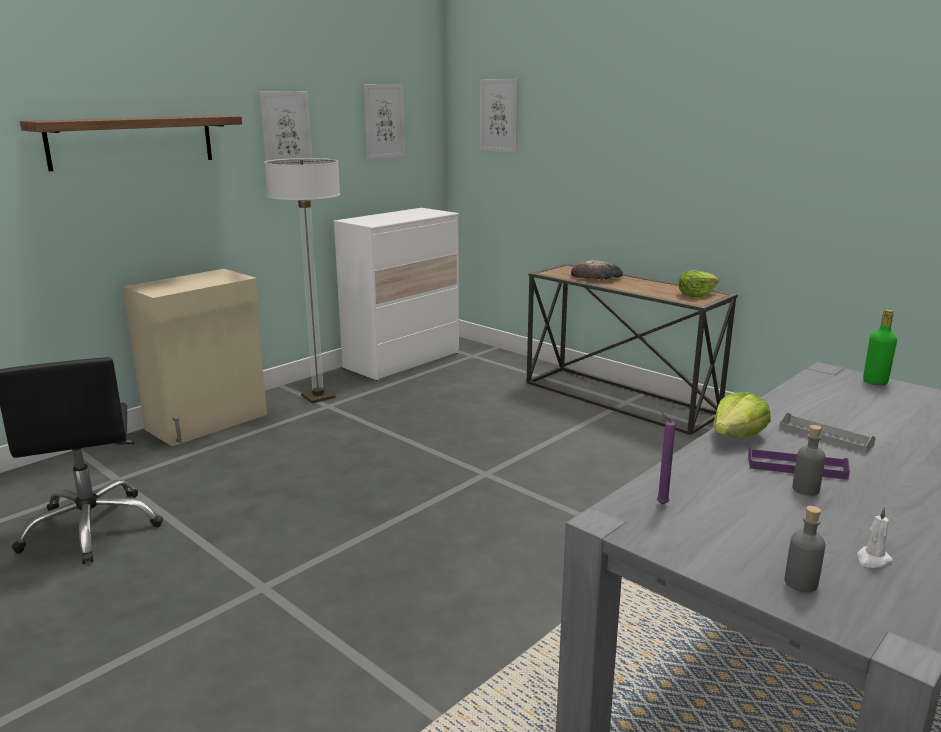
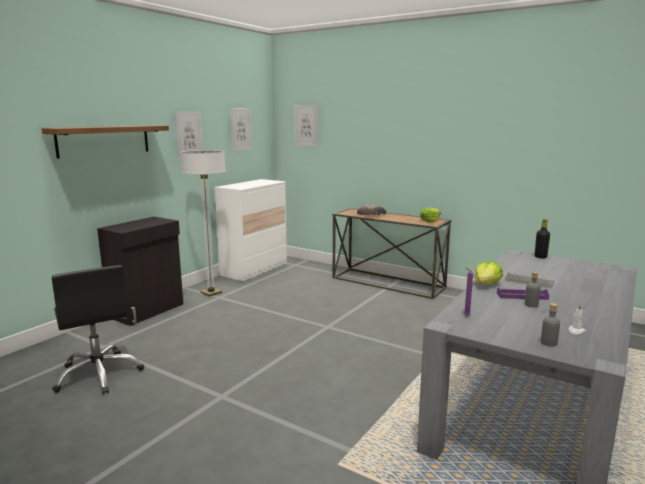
camera: 10 degrees left, 5 degrees down
(209, 422) = (148, 310): beige cabinet -> black cabinet
(875, 382) = (540, 257): green bottle -> black bottle

